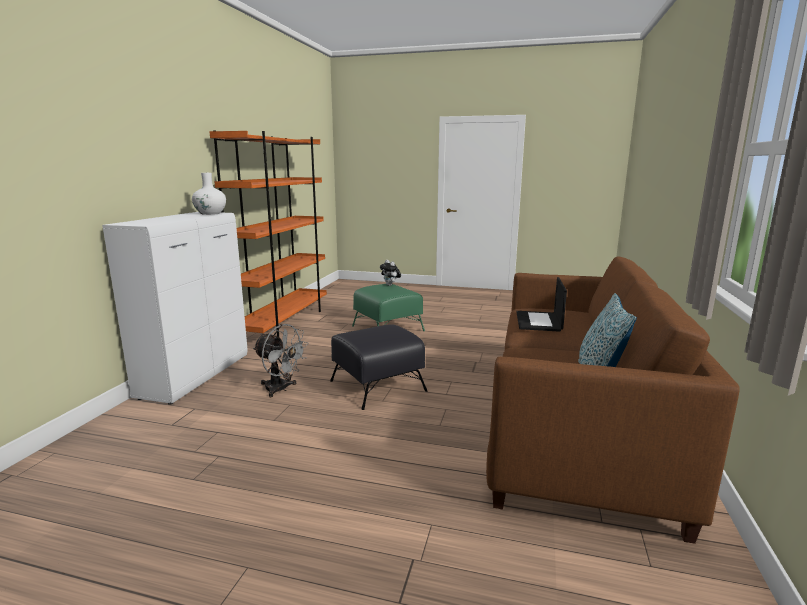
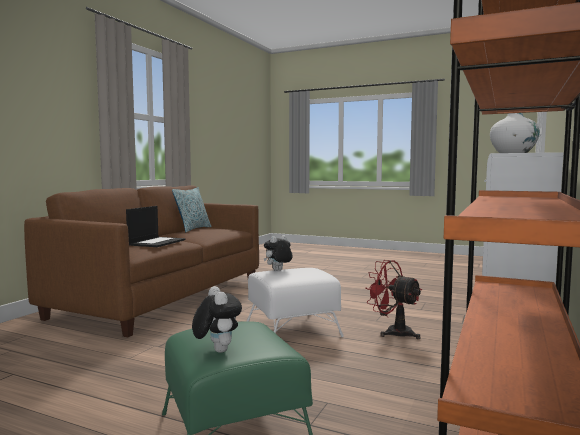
camera: 170 degrees left, 10 degrees down
(281, 389) = (393, 332): grey fan -> red fan
(378, 386) = (291, 329): black ottoman -> white ottoman
(392, 335) = (278, 270): none -> plush toy

